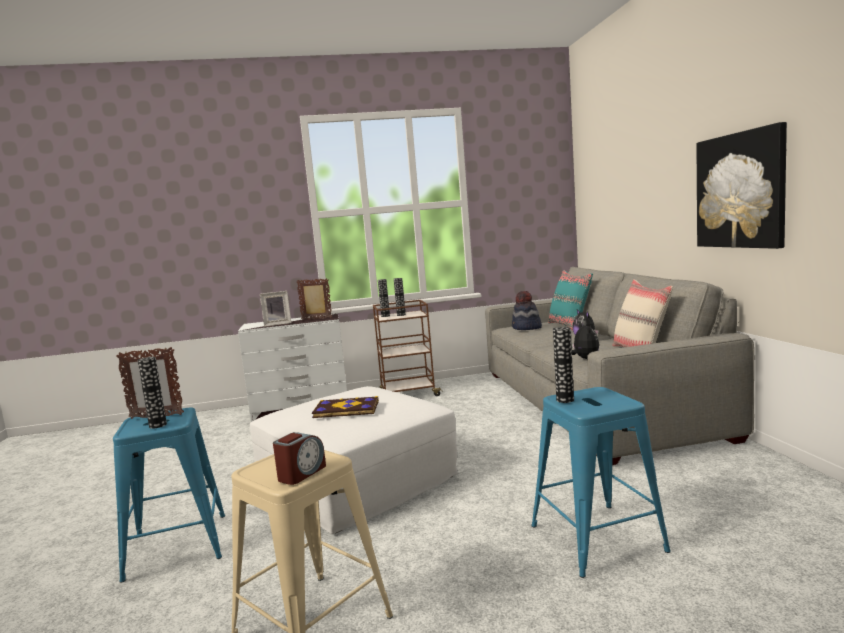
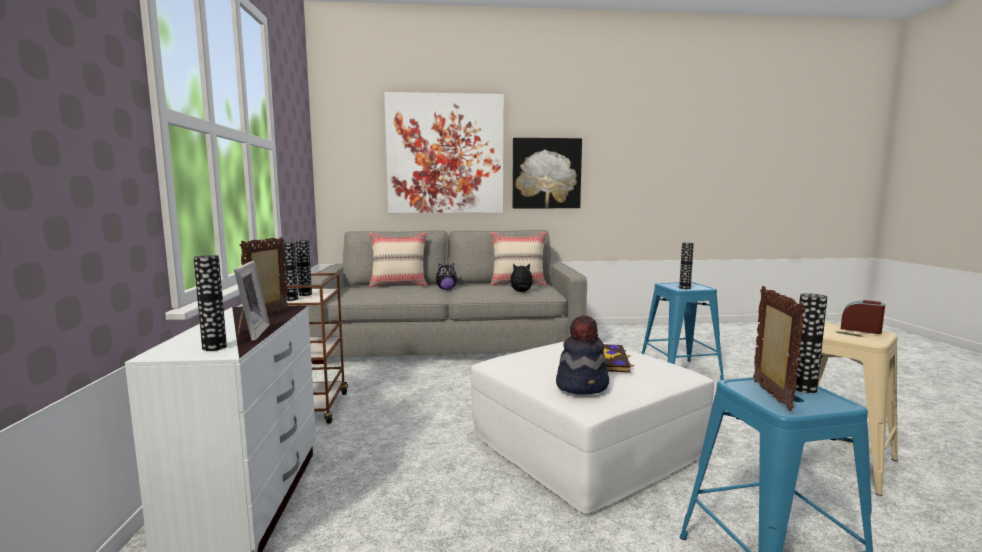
camera: 85 degrees left, 0 degrees up
(255, 326) = (214, 348): none -> vase
(526, 328) = (381, 292): hat -> hat (582, 385)
(570, 326) = (399, 285): turquoise pillow -> beige pillow
(645, 177) = (445, 154): none -> picture

